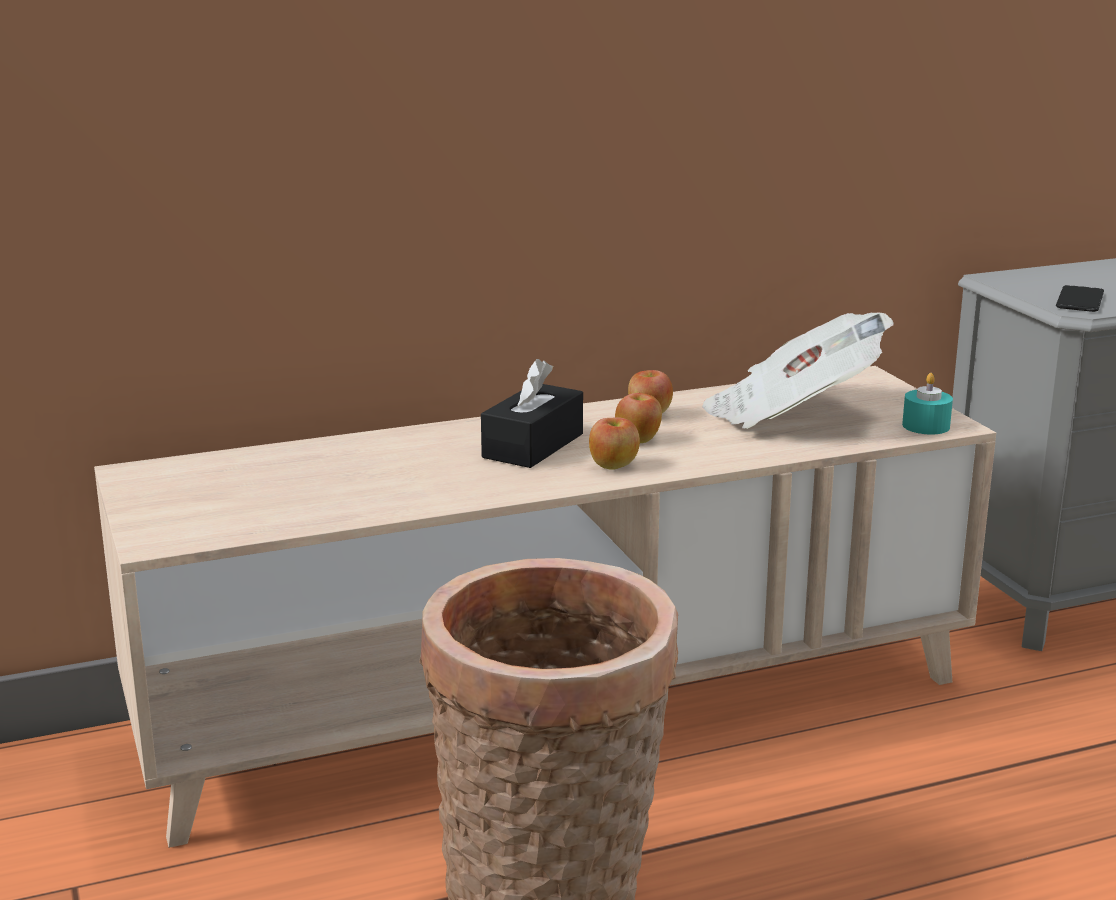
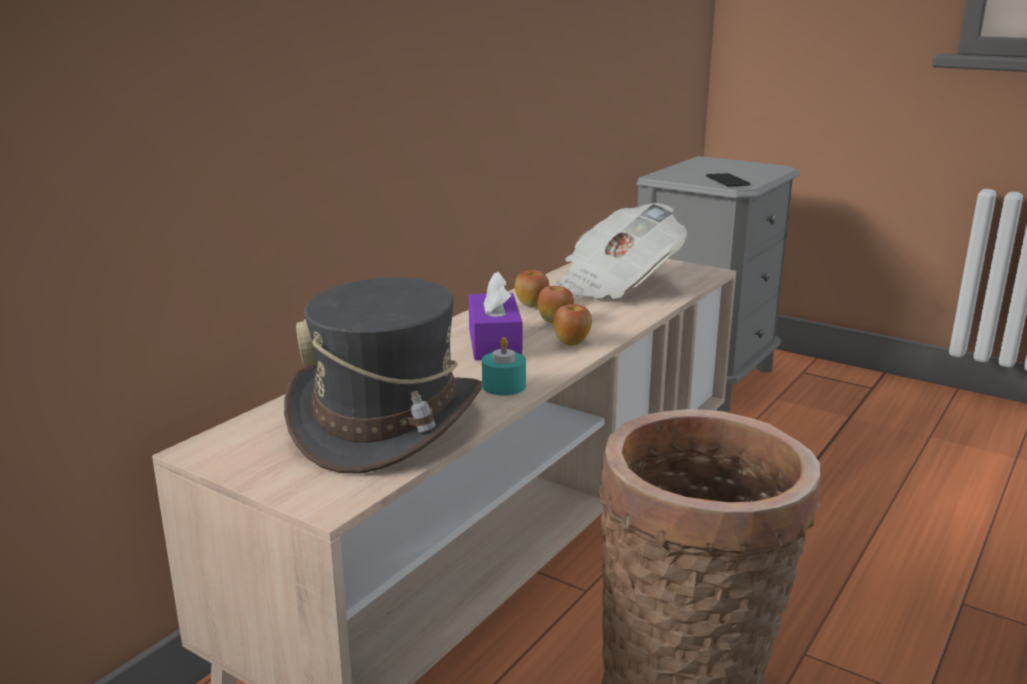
camera: 35 degrees left, 0 degrees up
(304, 492) = (387, 422): none -> grey hat
(533, 446) = (494, 343): black tissue box -> purple tissue box
(926, 426) = (697, 275): turquoise candle -> turquoise candle (504, 386)

